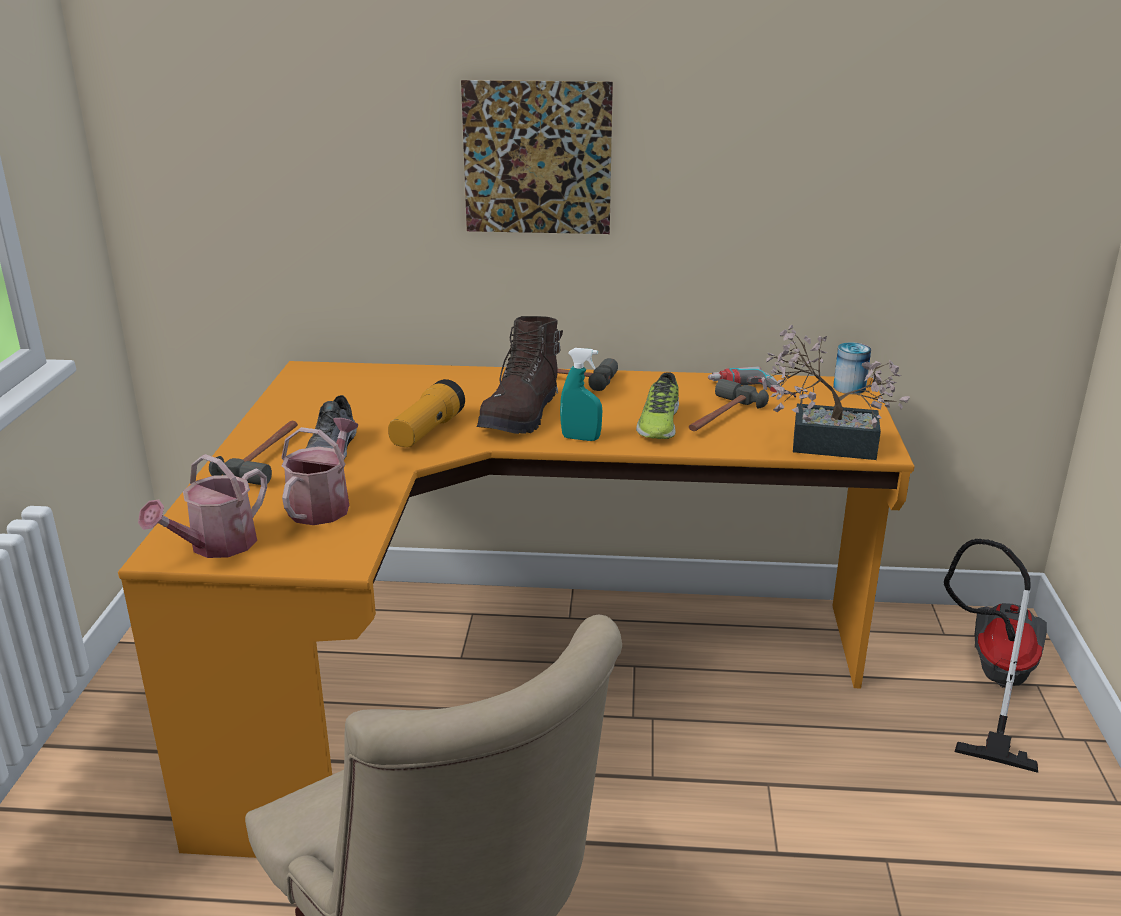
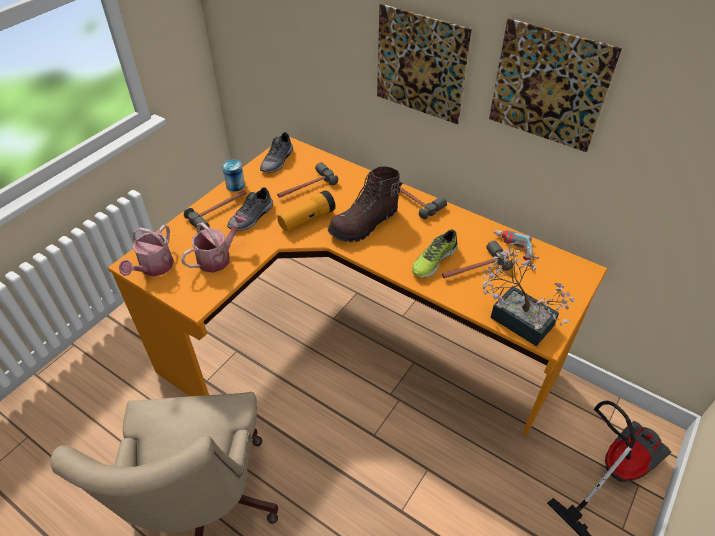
camera: 30 degrees right, 20 degrees up
(216, 546) = (154, 268): watering can -> watering can turned 45 degrees counterclockwise
(308, 387) = (278, 161): none -> grey shoe
(385, 402) = (305, 187): none -> hammer
(581, 438) = (380, 256): turquoise spray bottle -> none
(736, 133) = (549, 86): none -> picture
(849, 388) = (581, 272): can -> can (235, 185)

